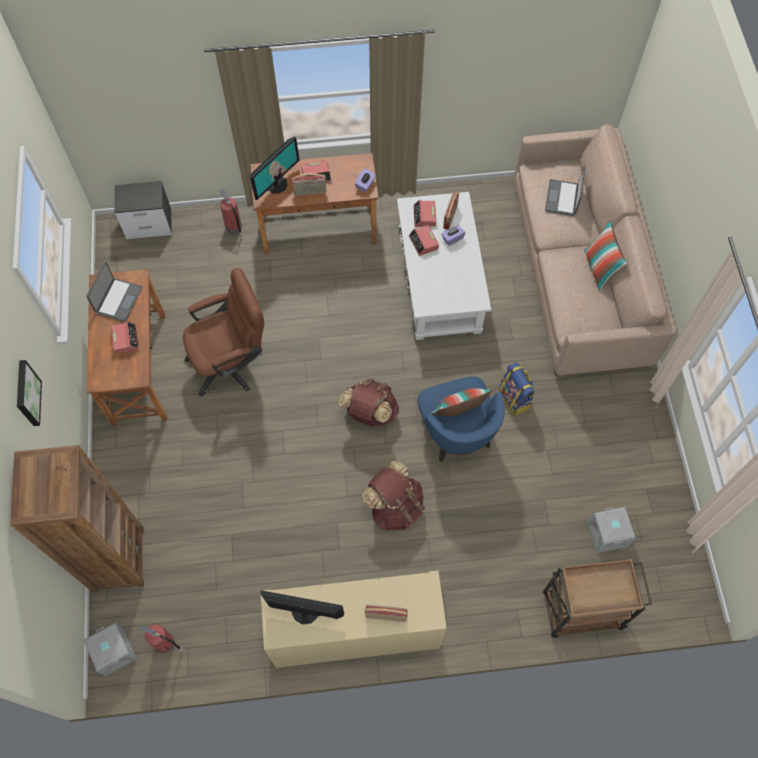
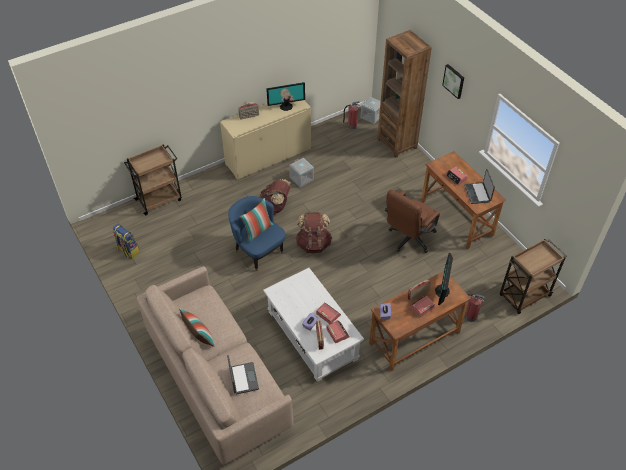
camera: 155 degrees right, 15 degrees down
(150, 224) = (524, 296): nightstand -> brown cart
(515, 399) = (230, 282): backpack -> backpack (128, 251)
(608, 534) = (153, 235): grey storage box -> grey storage box (301, 178)

